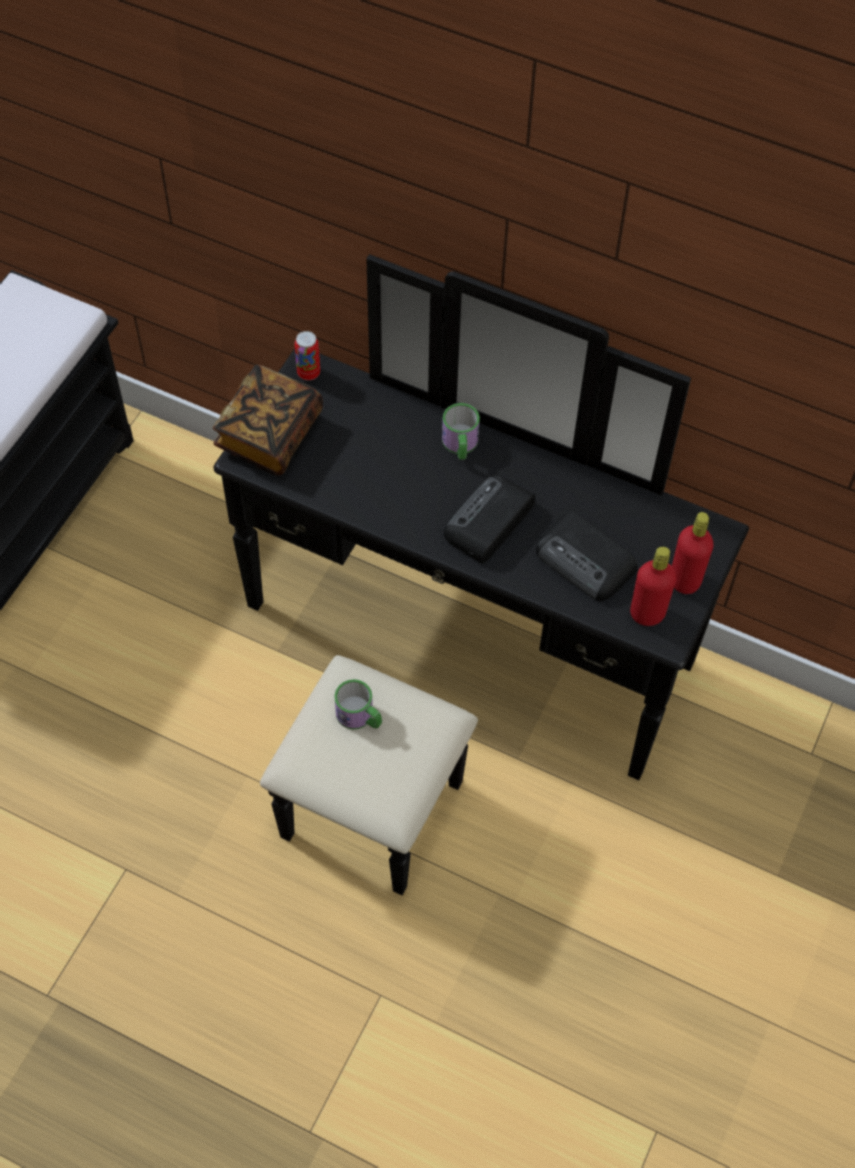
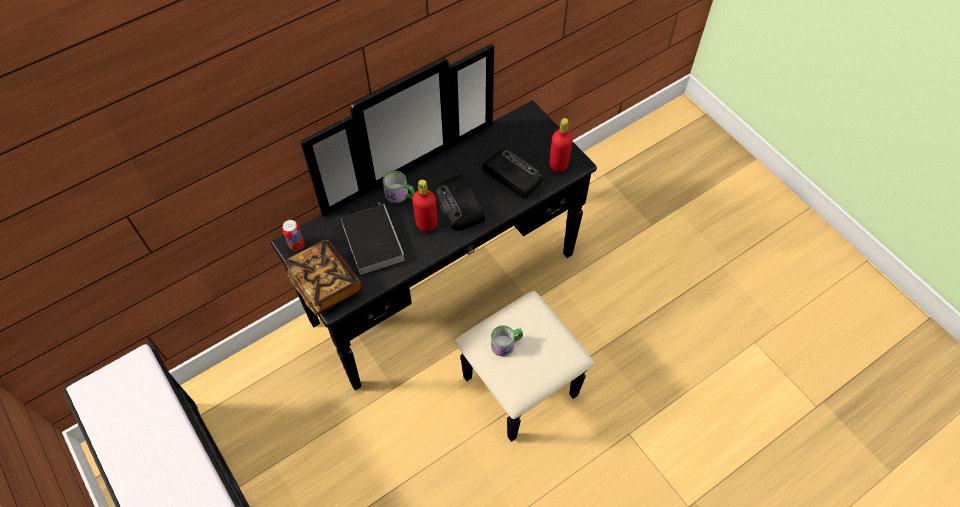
camera: 60 degrees left, 0 degrees up
(367, 449) = (372, 240): none -> book
(586, 562) = (512, 175): radio -> radio turned 120 degrees counterclockwise
(684, 580) = (549, 140): red bottle -> red bottle (426, 224)

